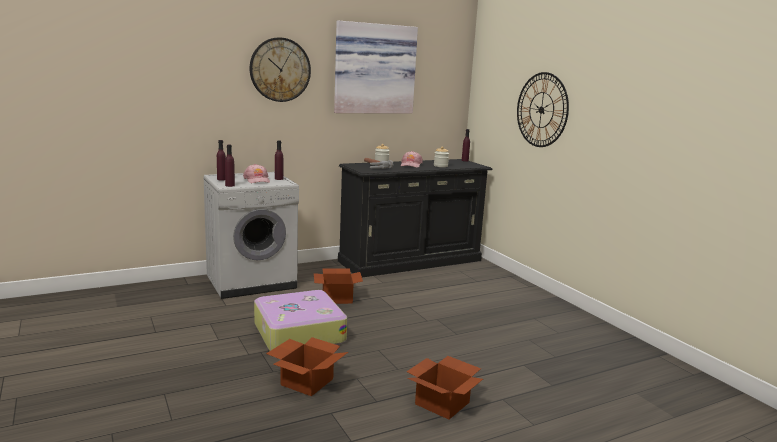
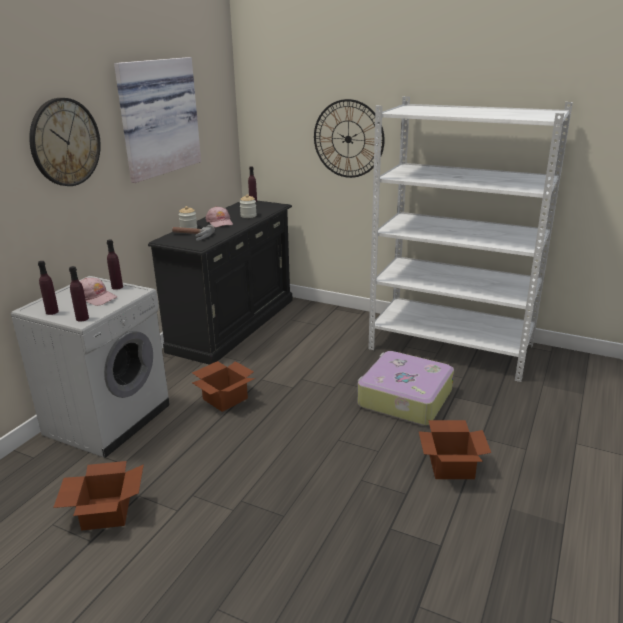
camera: 35 degrees left, 10 degrees up
(298, 333) = (245, 458): suitcase -> suitcase (403, 398)
(306, 381) = (326, 508): cardboard box -> cardboard box (105, 512)
(580, 333) = (451, 347): none -> white bookcase

